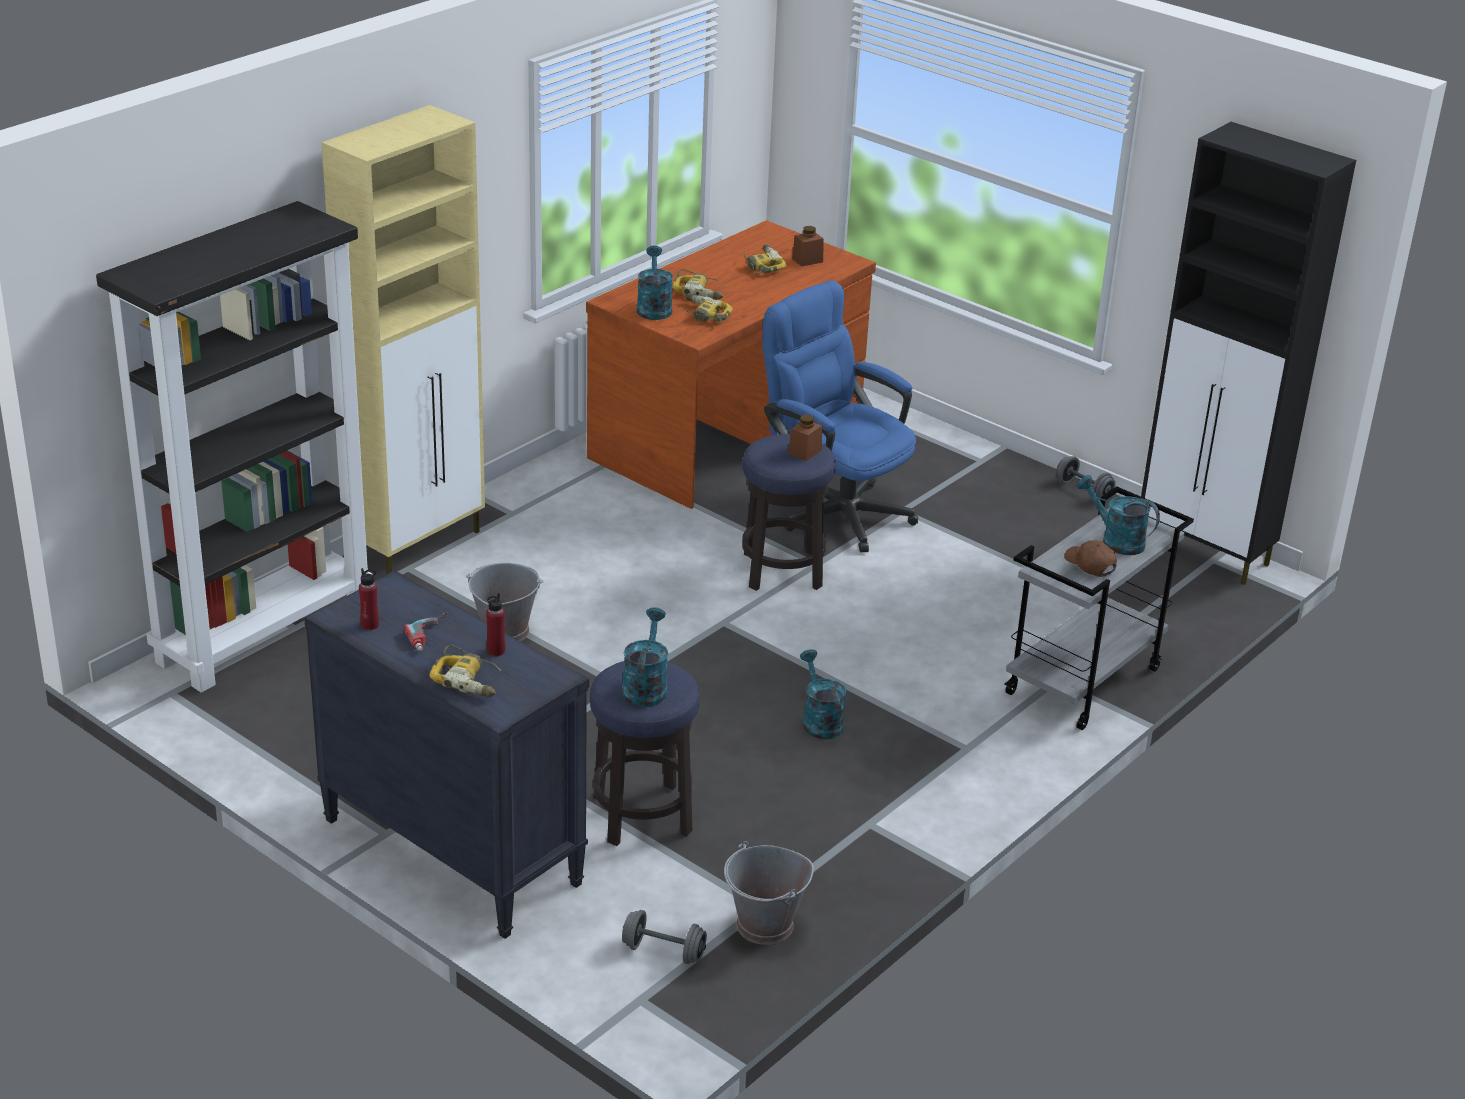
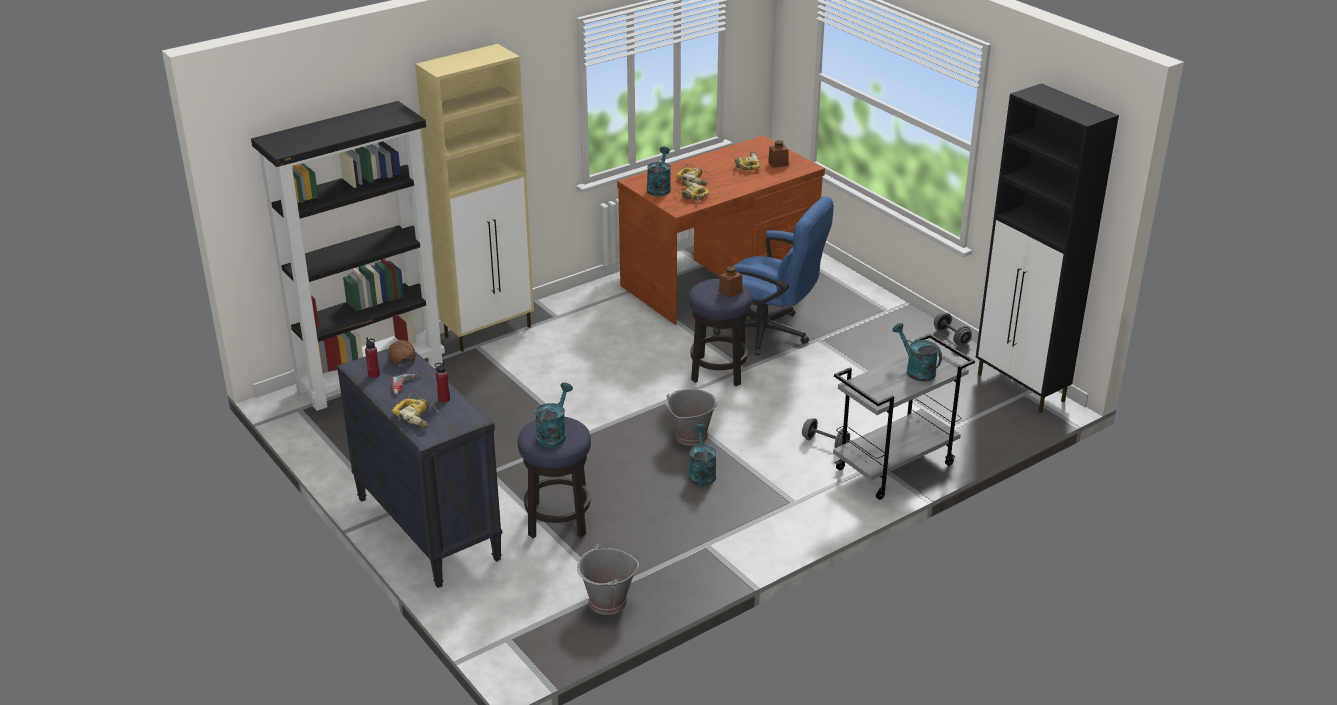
camera: 15 degrees right, 0 degrees up
(504, 631) = (520, 392): grey bucket -> grey bucket (690, 435)
(663, 951) = (534, 610): grey dumbbell -> grey dumbbell (825, 443)
(834, 509) = (771, 334): blue office chair -> blue office chair turned 150 degrees clockwise
(1090, 564) = (890, 385): brown cap -> brown cap (401, 357)

